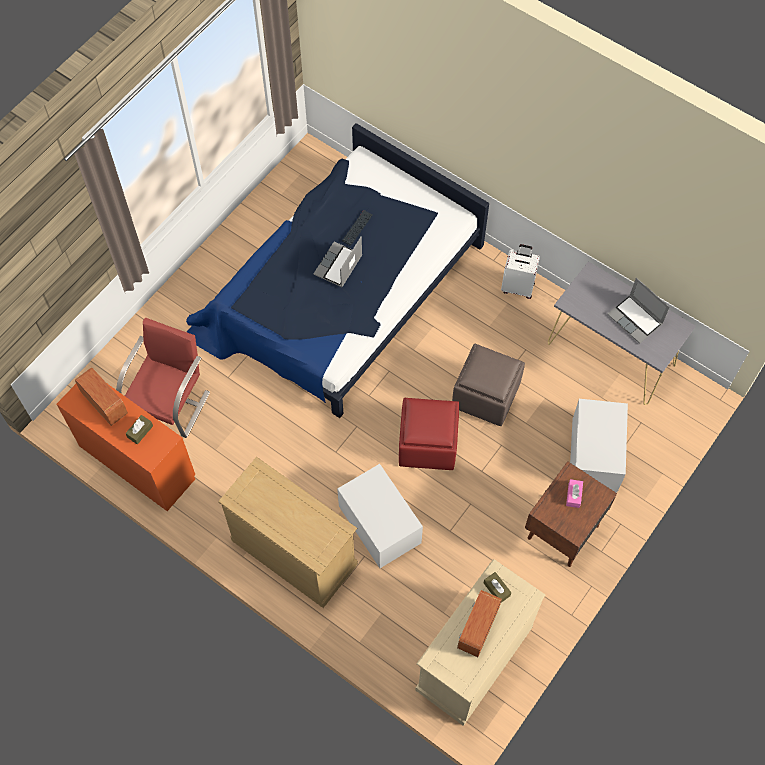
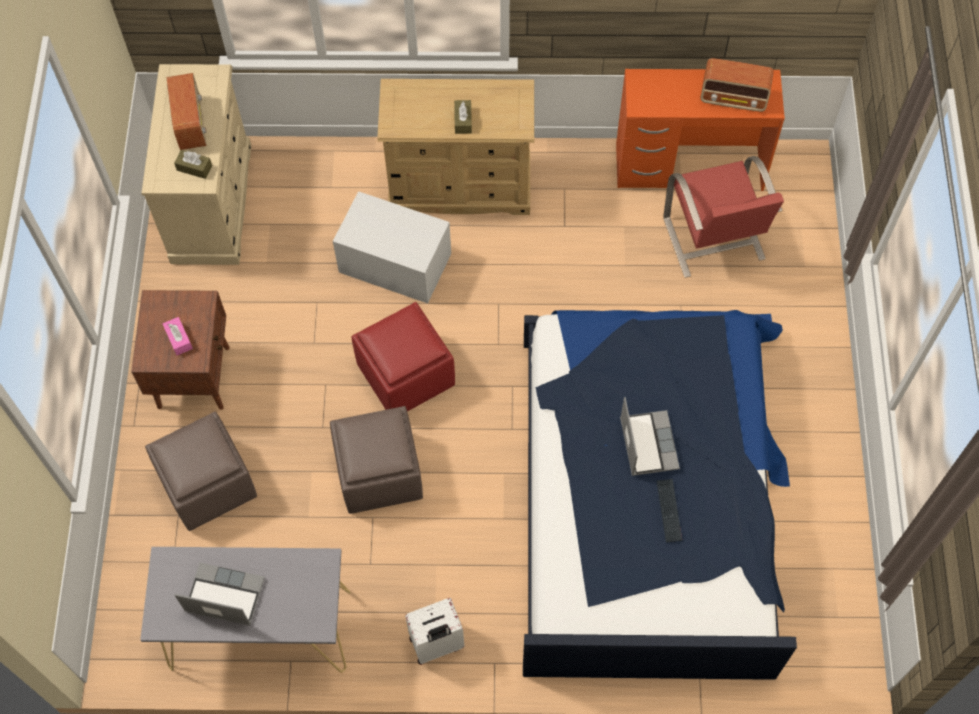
camera: 145 degrees right, 0 degrees up
(140, 431) = (672, 96): brown tissue box -> brown tissue box (463, 121)
(594, 454) = (208, 485): white storage box -> brown ottoman

